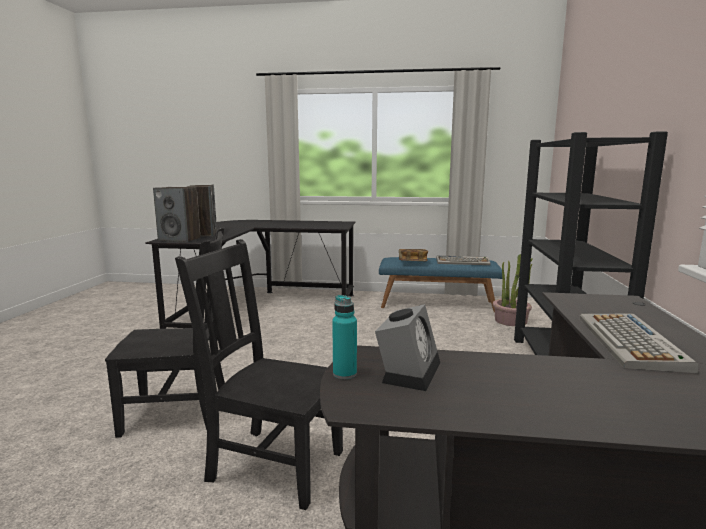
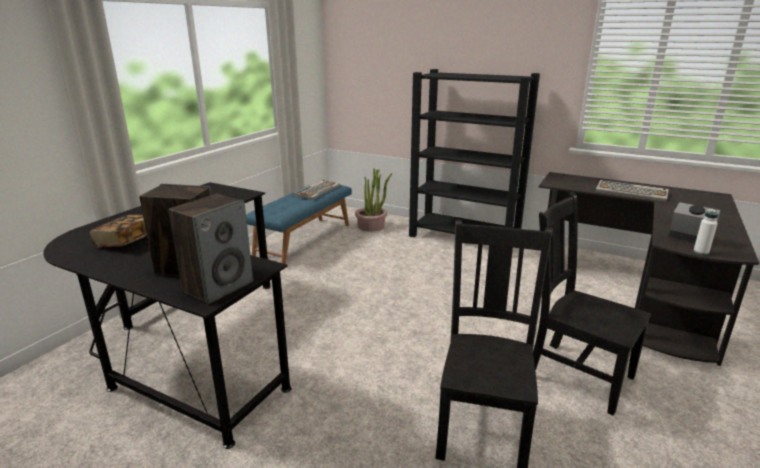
camera: 70 degrees left, 10 degrees up
(272, 464) = (575, 374): black chair -> black chair turned 90 degrees clockwise
(344, 374) = (701, 252): turquoise bottle -> white bottle
(412, 262) = (293, 206): book -> book (126, 242)

